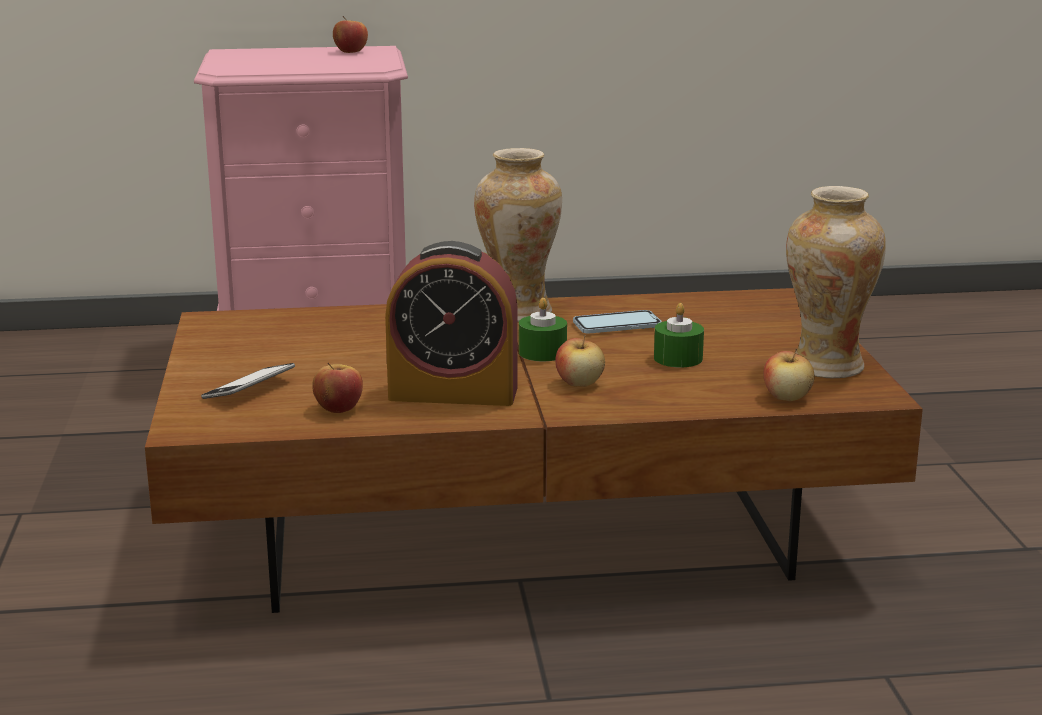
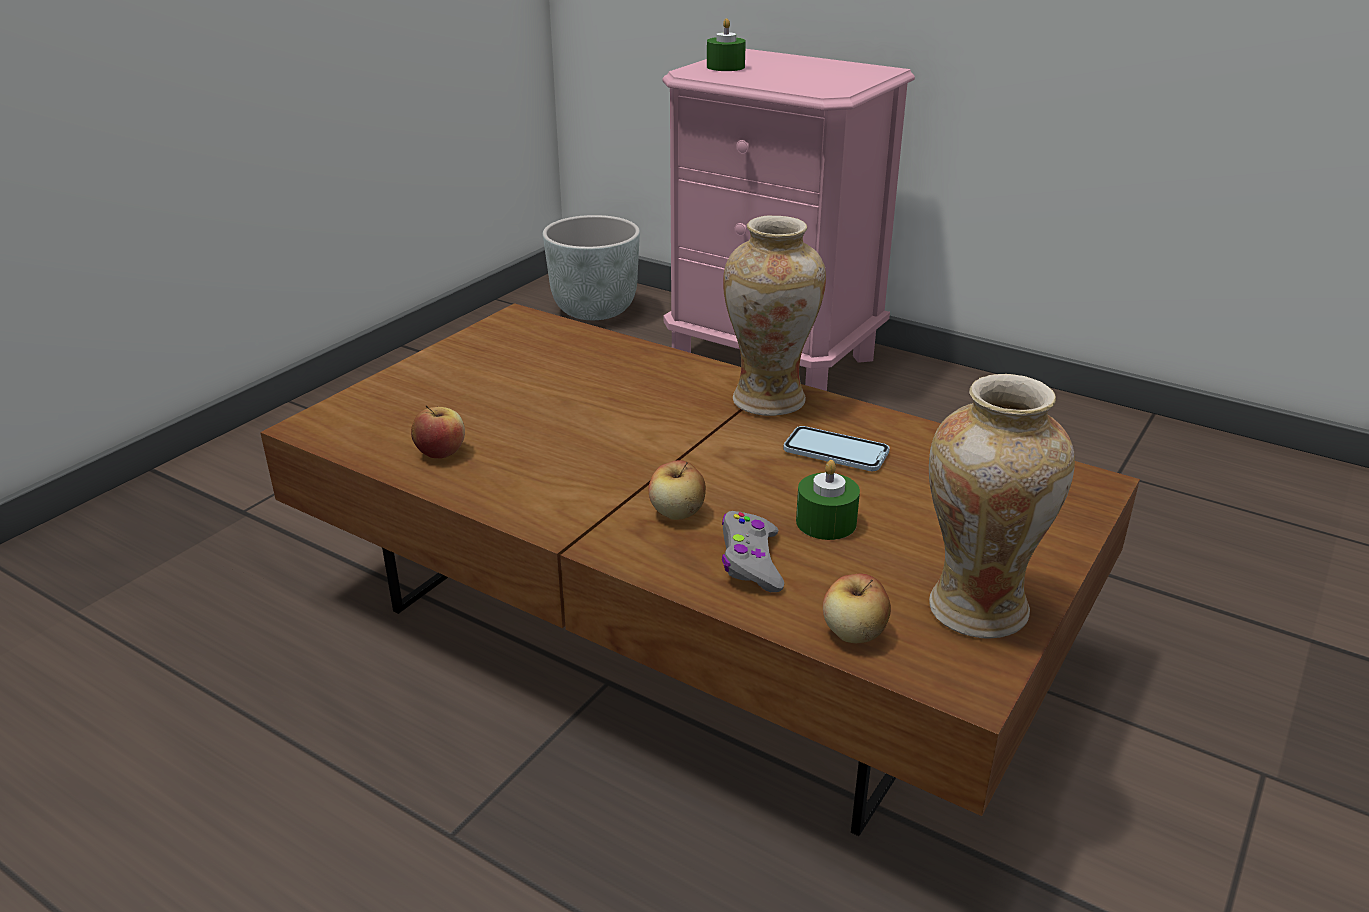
camera: 40 degrees right, 10 degrees up
(80, 360) = (593, 311): none -> grey planter
(249, 389) = (419, 402): phone -> none
(350, 51) = (848, 69): apple -> none
(453, 393) = (553, 475): alarm clock -> none
(542, 352) = (708, 458): green candle -> green candle (725, 67)
(671, 389) = (750, 561): none -> grey game controller

